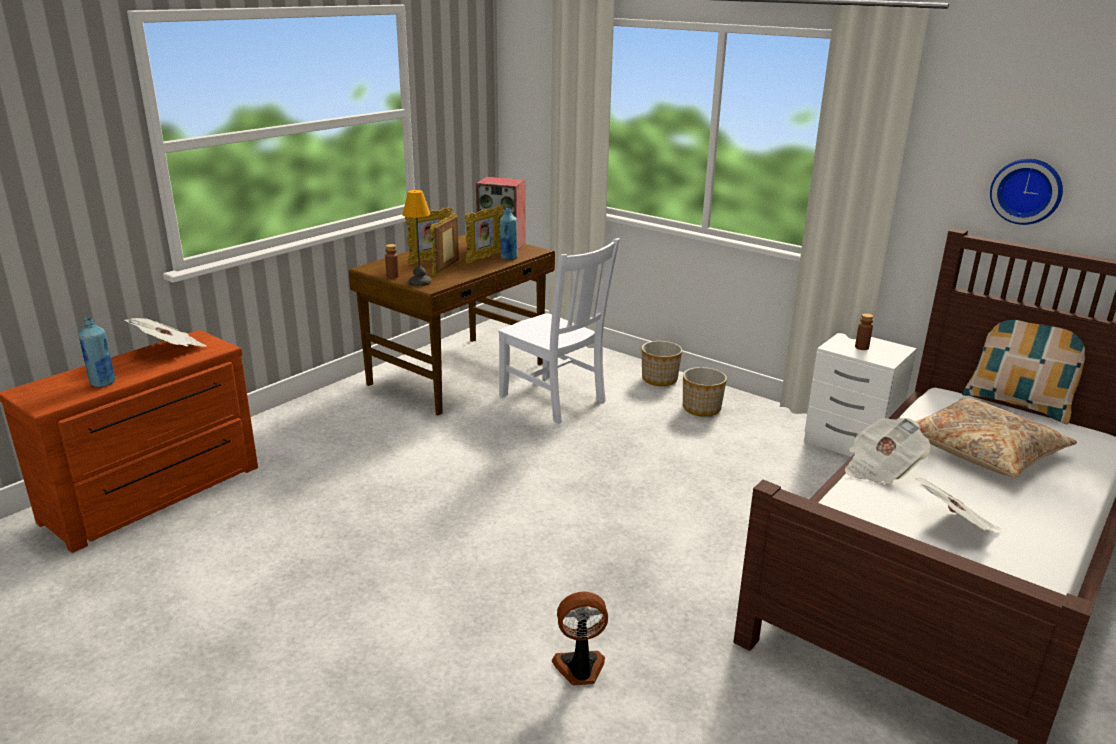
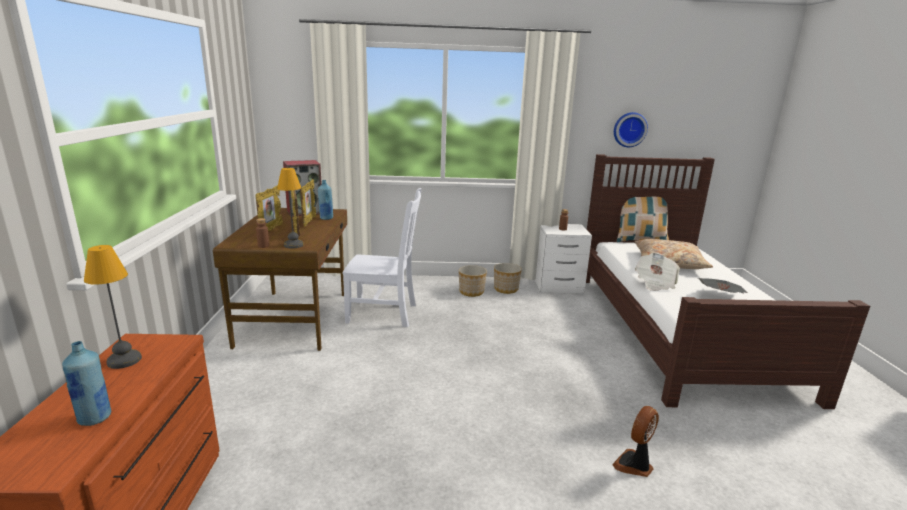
camera: 40 degrees left, 5 degrees down
(170, 349) = (124, 360): newspaper -> table lamp
(660, 379) = (427, 283): planter -> planter (506, 289)

